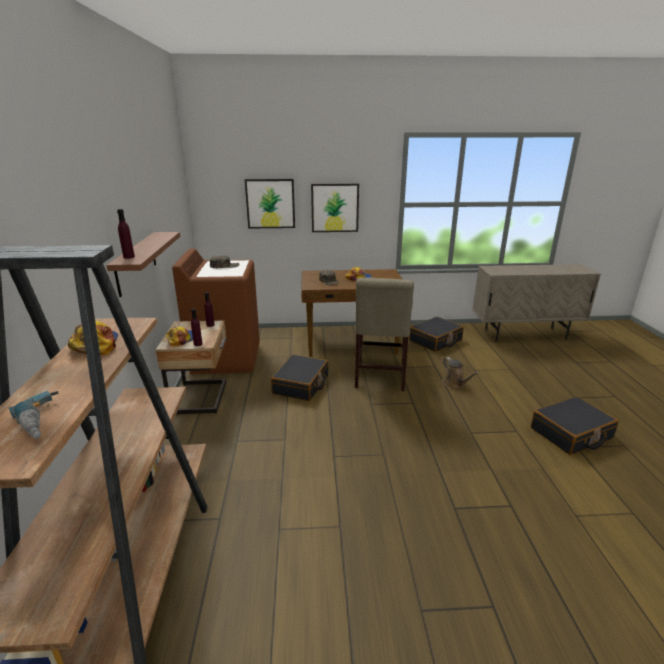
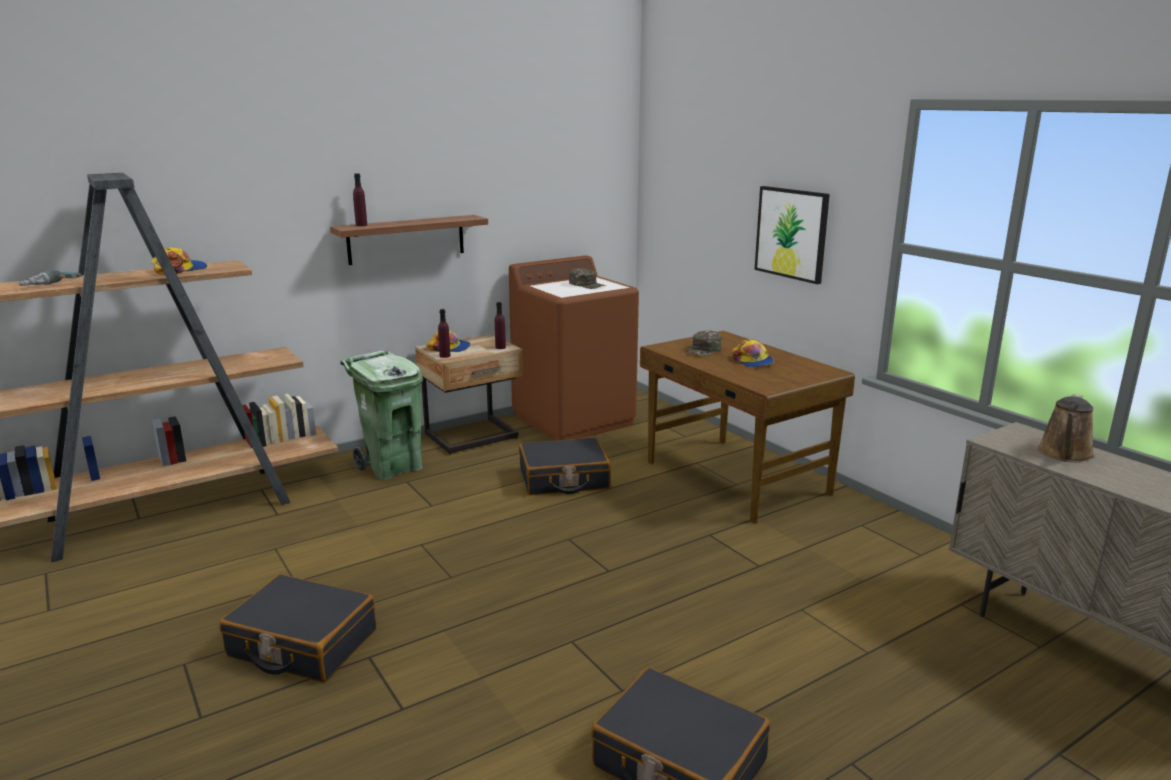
camera: 60 degrees right, 5 degrees down
(206, 442) = (392, 467): none -> green trash can
(270, 203) = (713, 212): picture -> none
(379, 377) = (655, 526): beige chair -> none
(435, 341) = (866, 547): black suitcase -> black suitcase (302, 644)
(454, 384) = (718, 597): brown watering can -> brown watering can (1065, 454)

